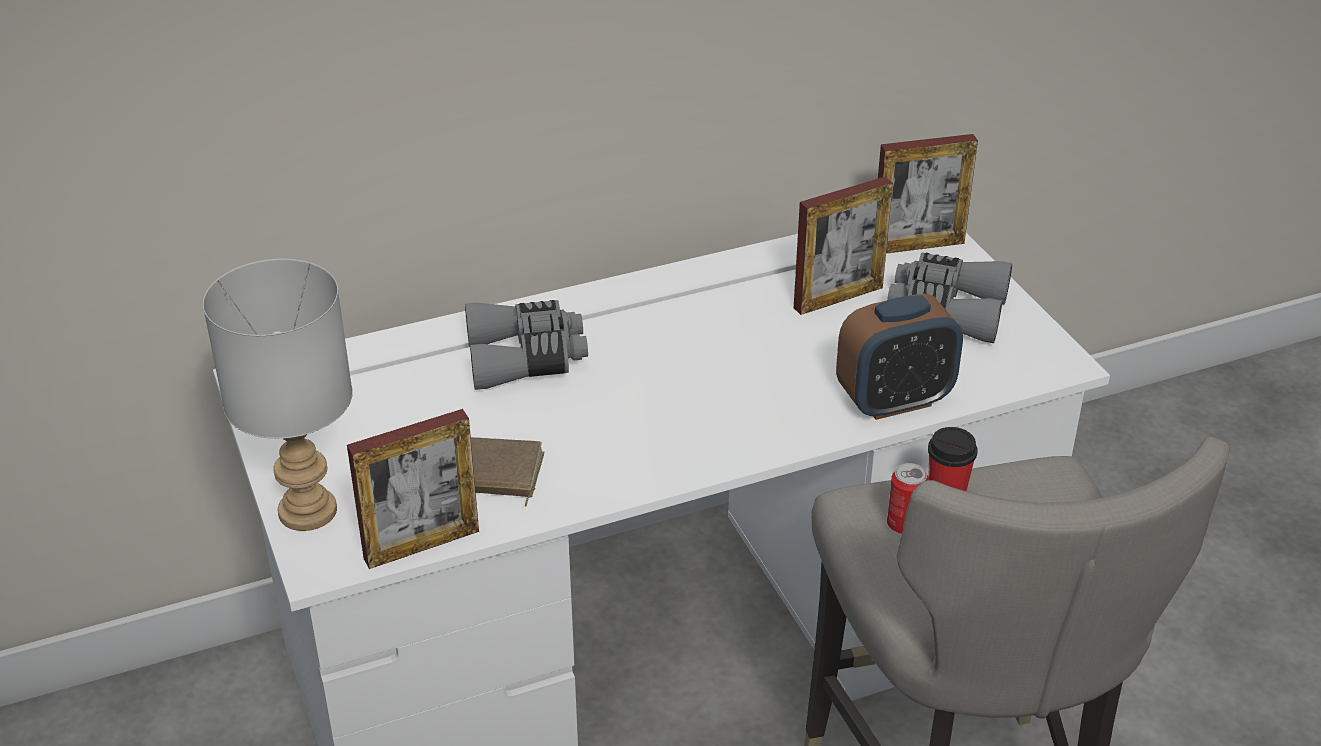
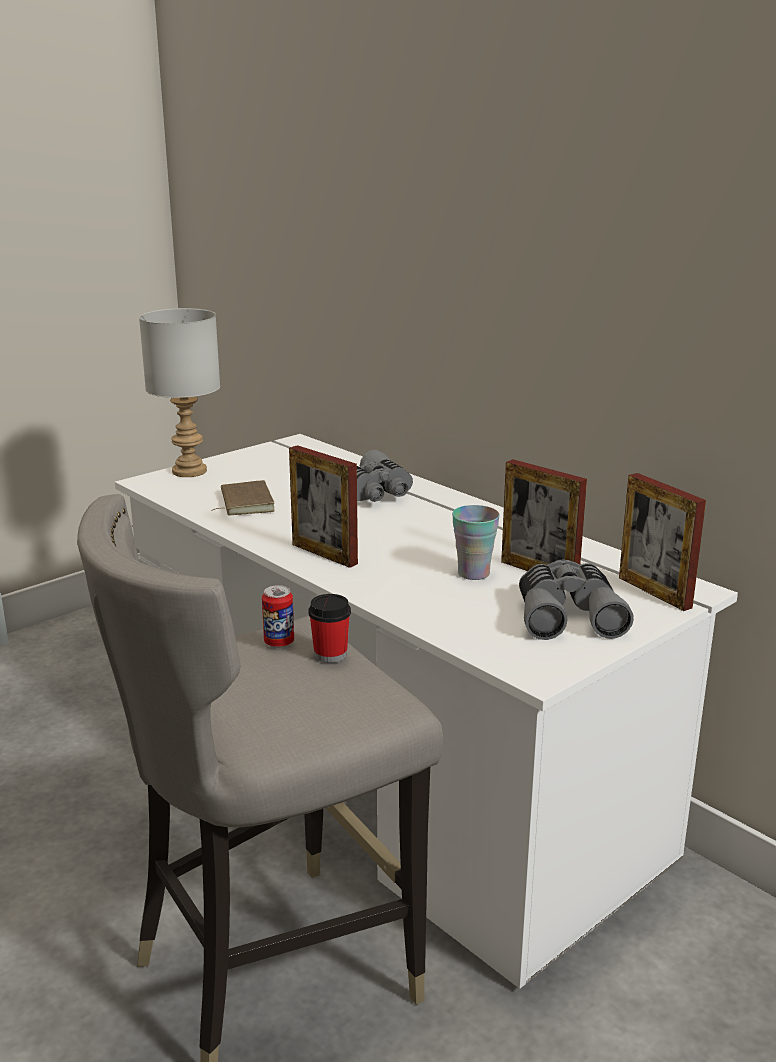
camera: 70 degrees right, 15 degrees down
(421, 545) = (172, 499): picture frame -> picture frame (324, 554)
(822, 341) = (473, 573): none -> cup
(894, 401) = (417, 608): alarm clock -> none

